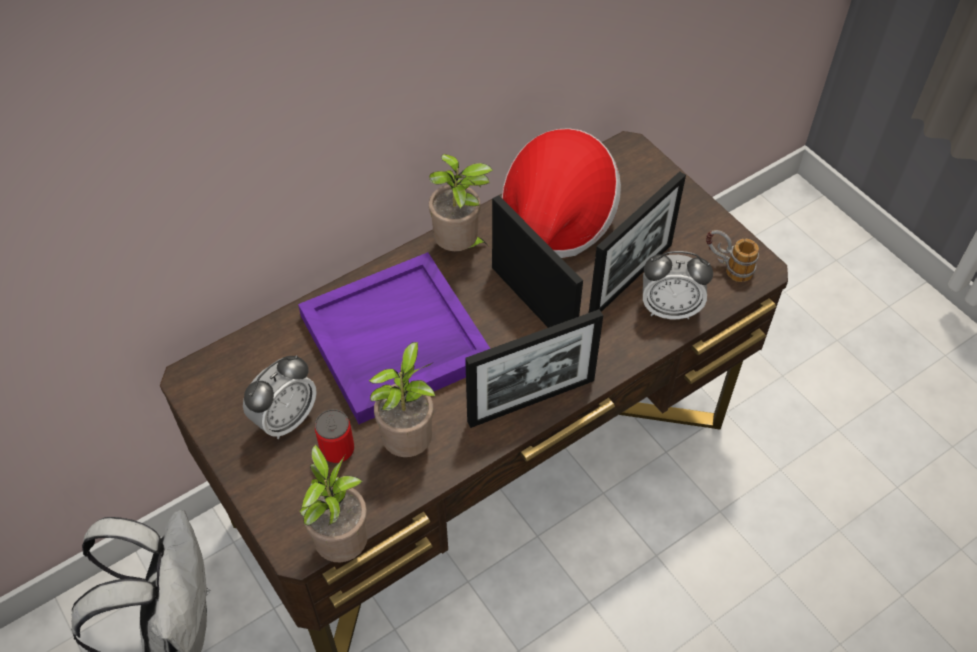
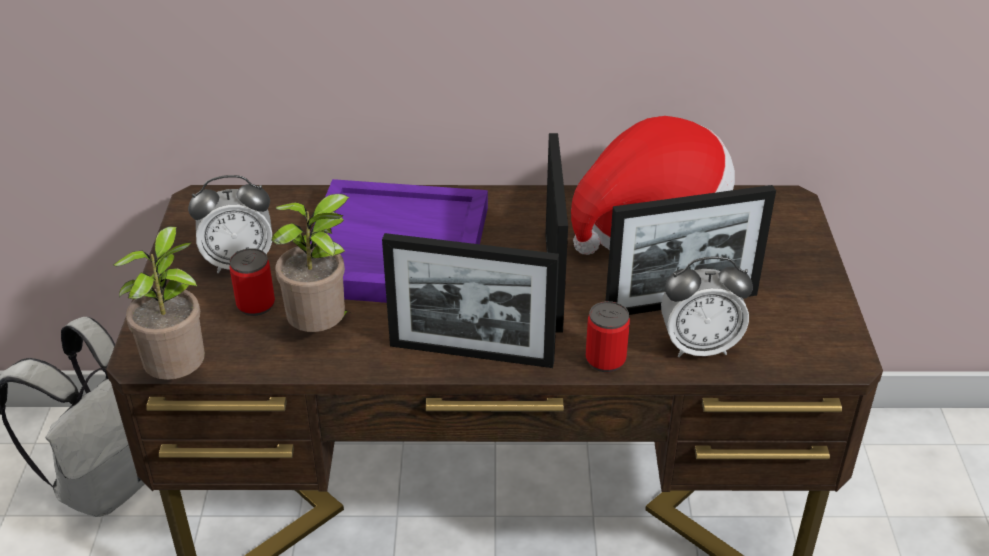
camera: 35 degrees right, 15 degrees down
(459, 247) = (530, 208): potted plant -> none
(621, 354) = (605, 360): none -> can
(669, 309) = (699, 346): alarm clock -> alarm clock turned 45 degrees counterclockwise
(727, 267) = (803, 340): mug -> none

